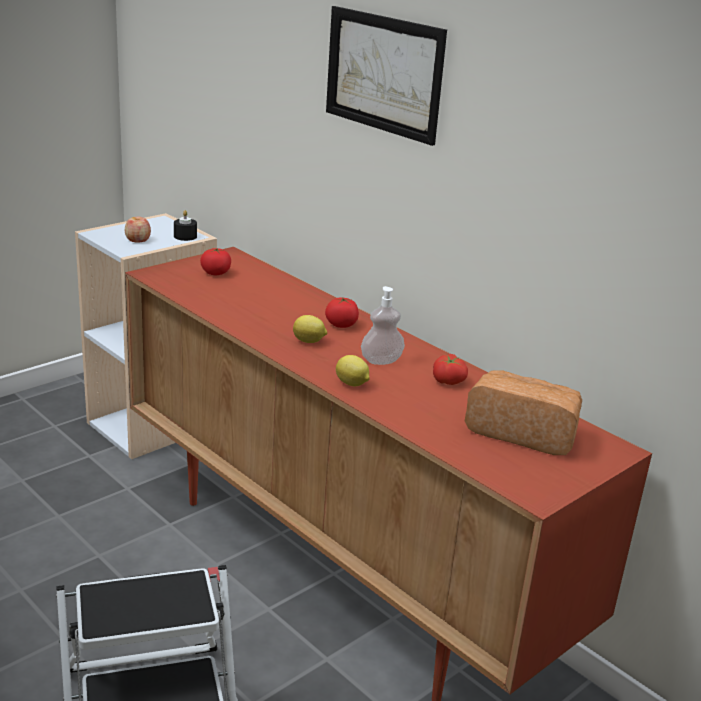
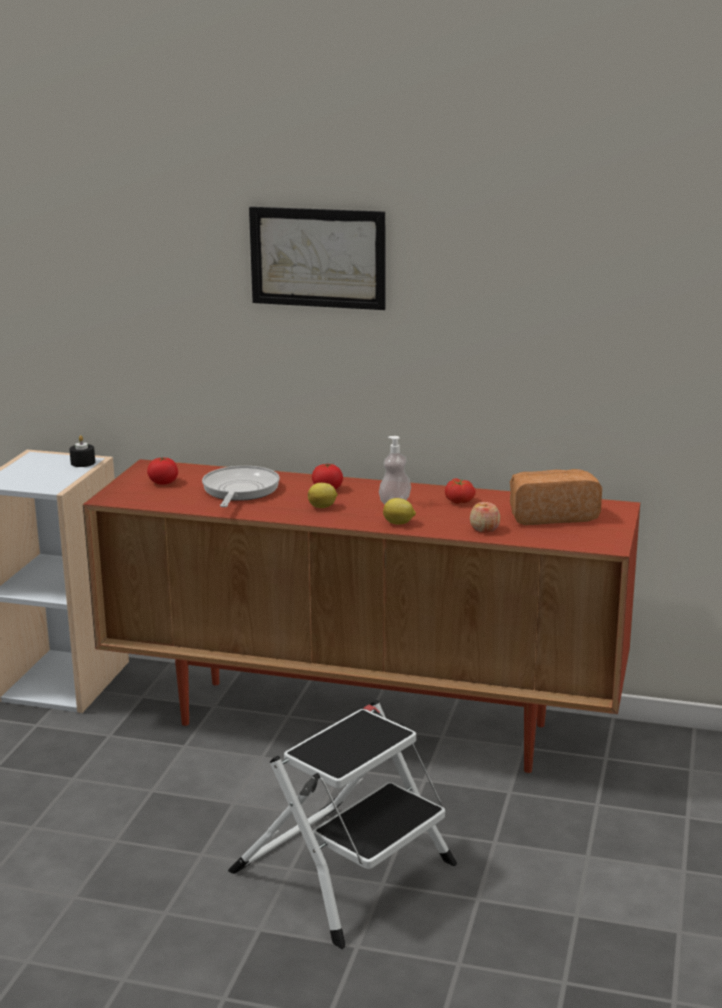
camera: 30 degrees left, 5 degrees down
(138, 240) = (45, 477): apple -> apple (484, 529)
(263, 301) = (239, 491): none -> frying pan

